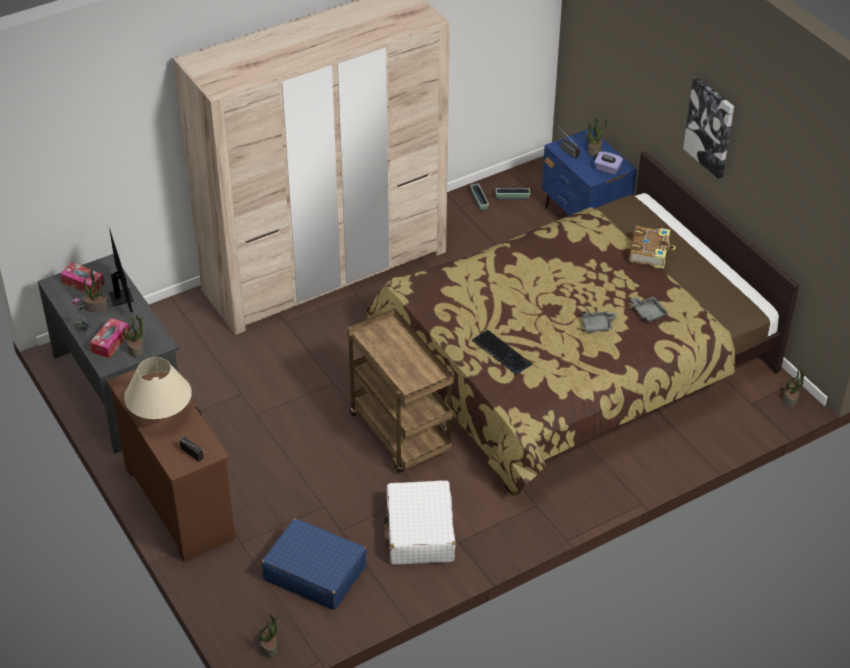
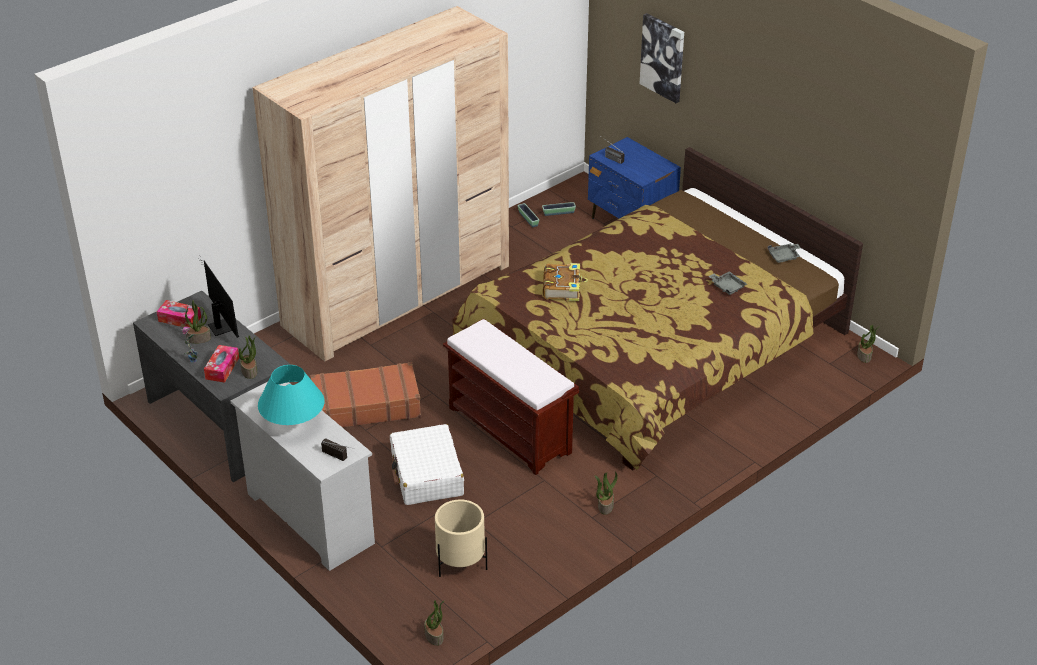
camera: 10 degrees left, 5 degrees down
(160, 414) = (293, 424): beige table lamp -> turquoise table lamp
(179, 502) = (310, 518): brown dresser -> white dresser
(263, 388) = (365, 406): none -> brown suitcase
(314, 572) = (460, 563): blue suitcase -> beige planter
(401, 434) = (511, 430): brown cart -> brown bench
(420, 532) = (552, 514): white suitcase -> white suitcase (427, 475)
(502, 353) = (601, 336): keyboard -> none
(594, 150) = (636, 155): potted plant -> potted plant (605, 505)
(598, 325) = (684, 303): grey tray -> grey tray (784, 257)
(607, 169) = (653, 170): purple tissue box -> none
(649, 252) = (713, 236): book -> book (563, 288)
(710, 127) = (757, 110): picture -> picture (663, 57)

